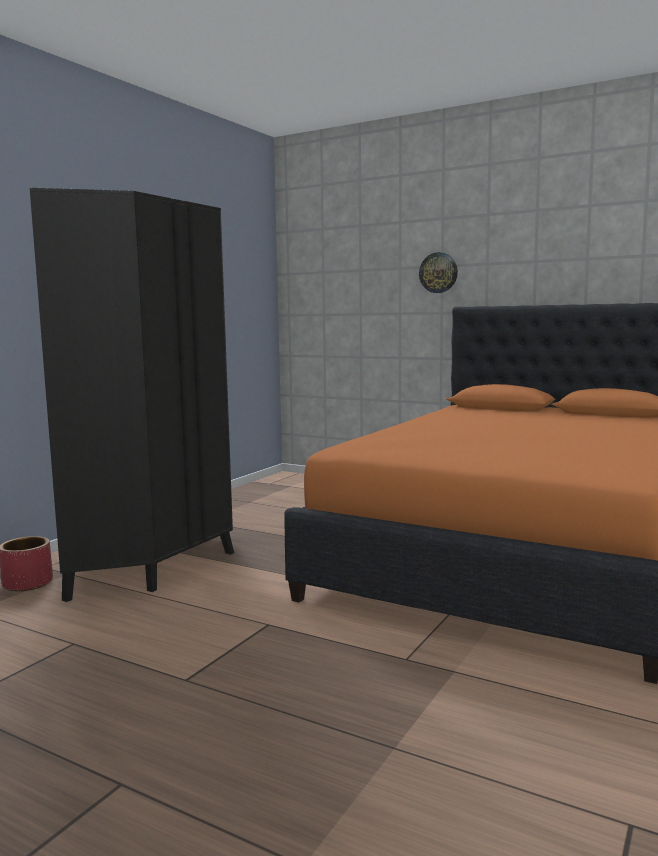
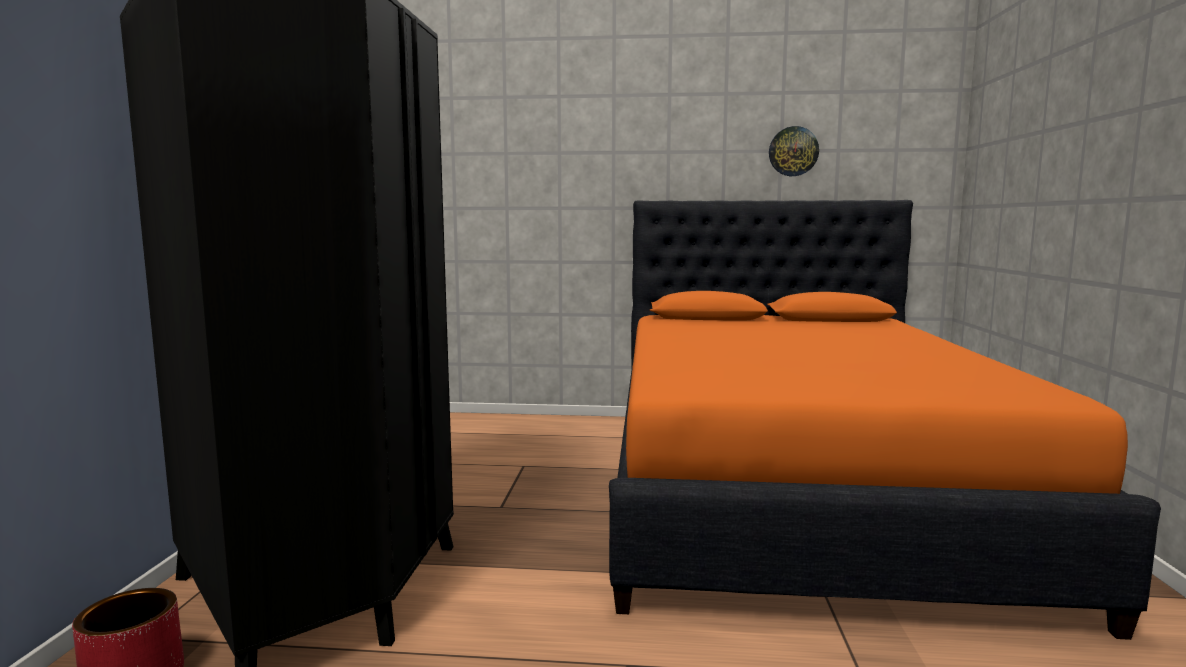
camera: 25 degrees left, 0 degrees up
(438, 272) = (610, 160): wall clock -> wall clock (793, 151)

